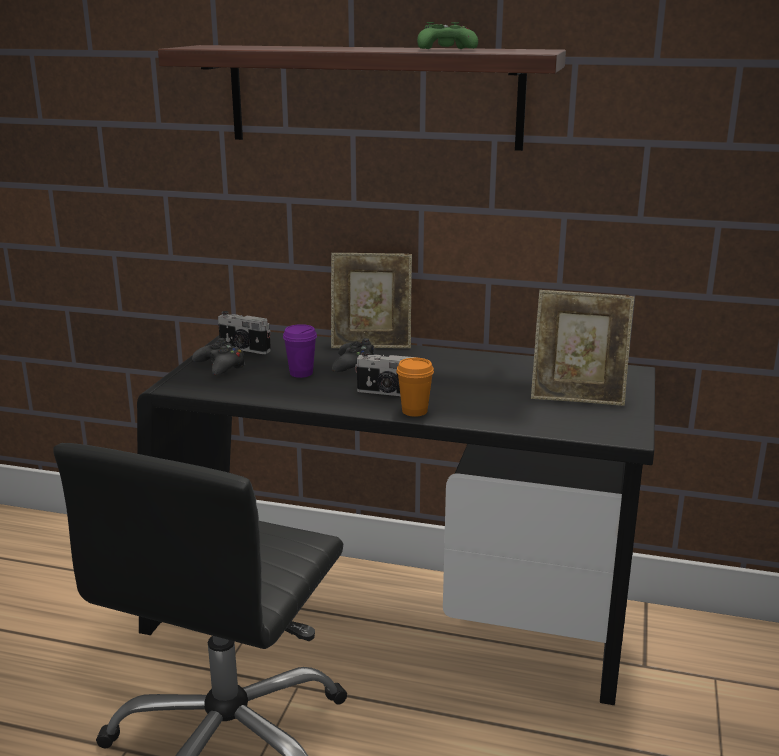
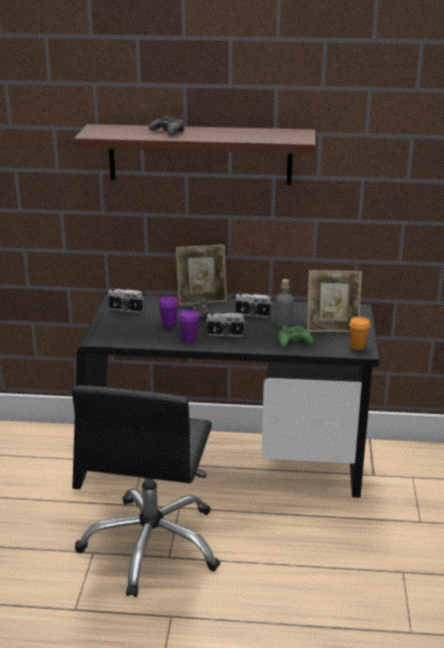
camera: 10 degrees left, 5 degrees up
(220, 366) = (118, 324): black game controller -> black game controller (168, 132)
(323, 395) = (189, 339): none -> purple cup
(414, 411) = (245, 345): orange cup -> orange cup (357, 346)
(445, 368) = (252, 315): none -> camera
(446, 49) = (249, 135): green game controller -> green game controller (294, 341)
(494, 383) = (284, 323): none -> grey bottle

